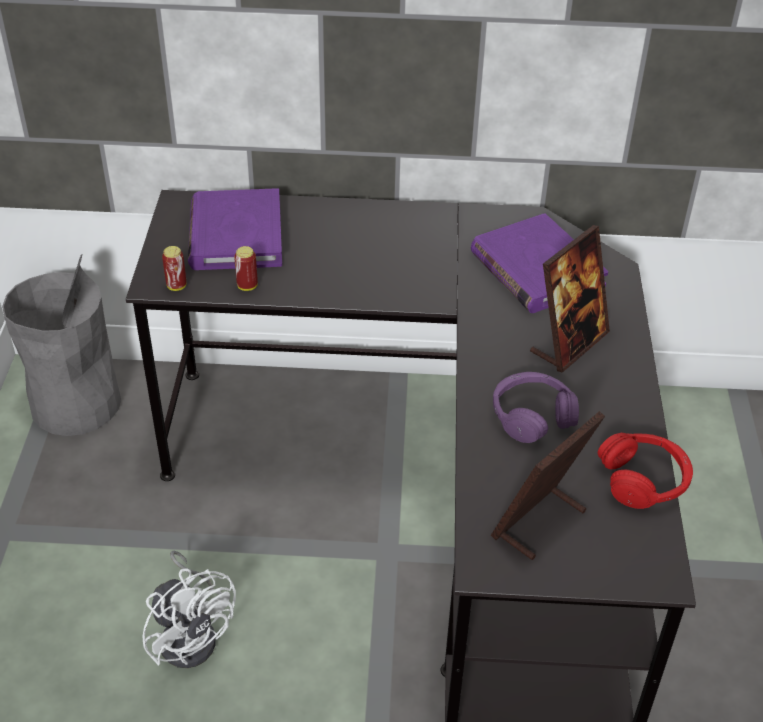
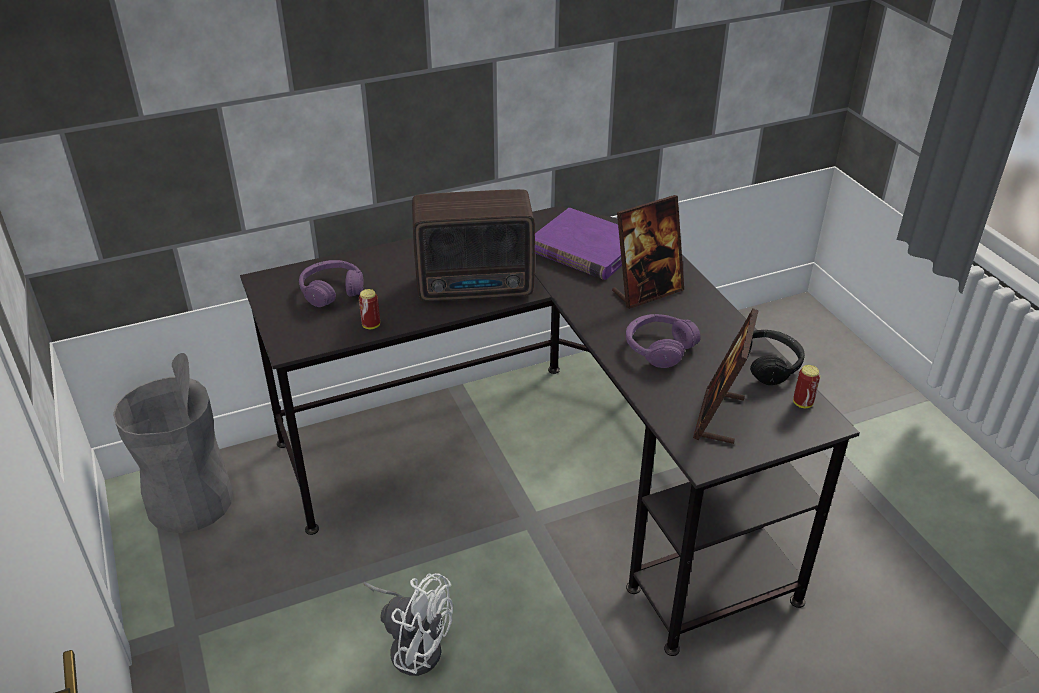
camera: 25 degrees left, 5 degrees down
(176, 286) = (310, 343): can -> can (802, 403)
(235, 235) = (332, 291): purple book -> purple headphones
(385, 278) = (477, 287): none -> radio
(569, 343) = (647, 291): picture frame -> picture frame turned 45 degrees clockwise
(644, 479) = (766, 364): red headphones -> black headphones

